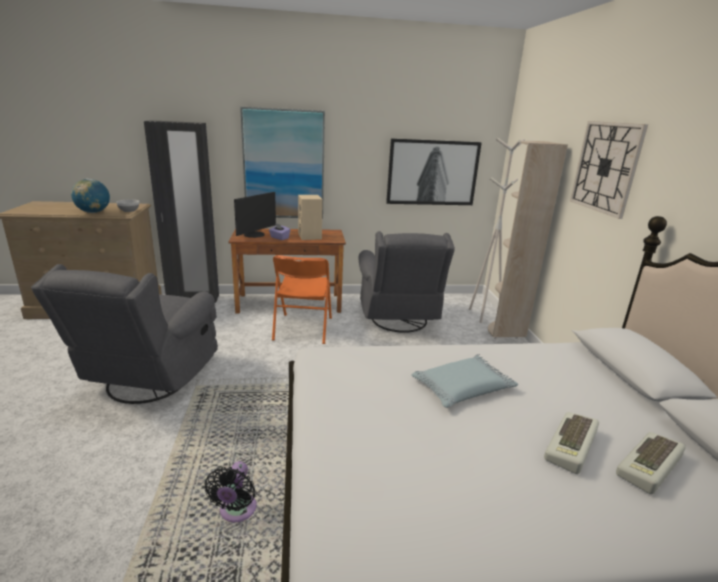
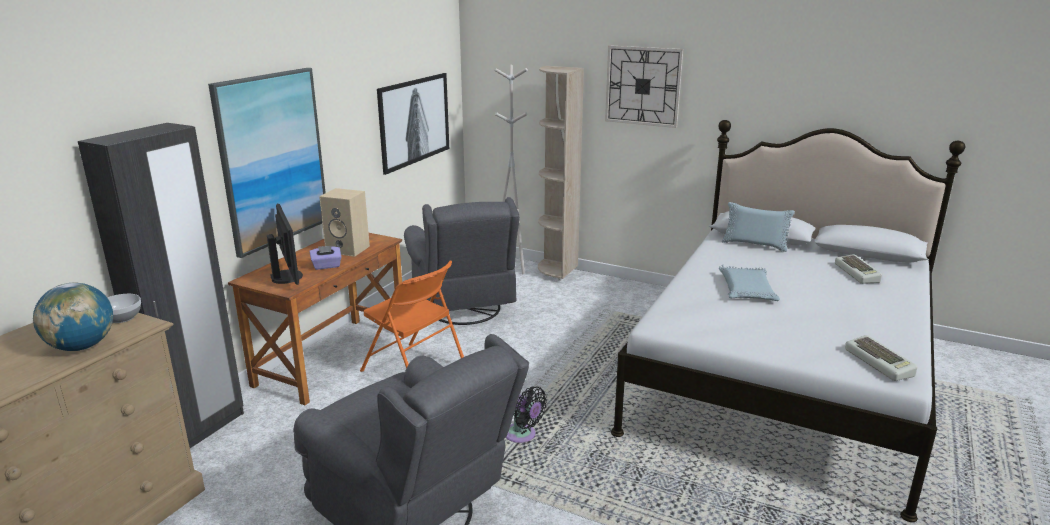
camera: 55 degrees left, 0 degrees up
(236, 512) = (701, 493): black fan -> black fan (522, 435)
(398, 319) = (464, 308): grey armchair -> grey armchair turned 45 degrees clockwise
(572, 447) = (832, 284): keyboard -> keyboard (880, 363)
(598, 371) = (754, 245): none -> blue pillow

